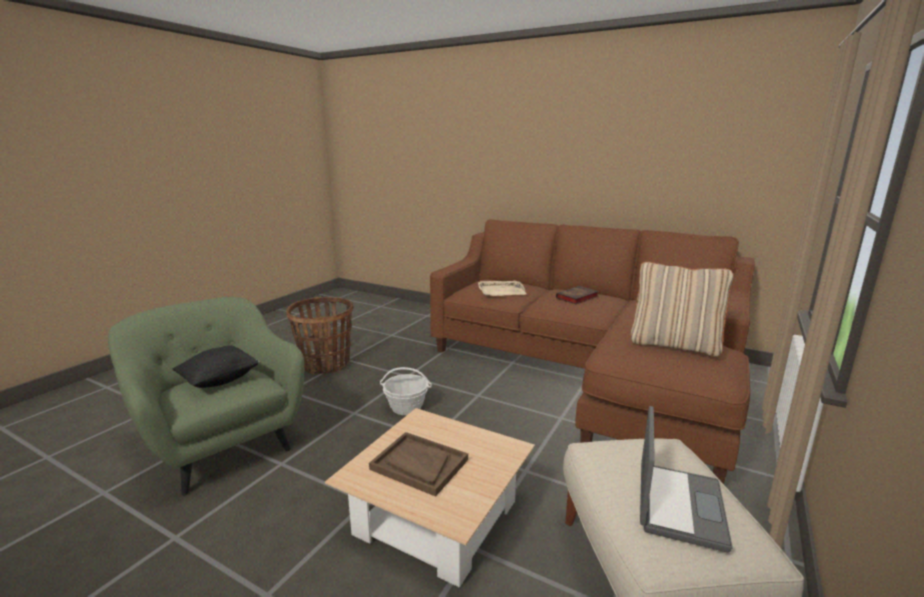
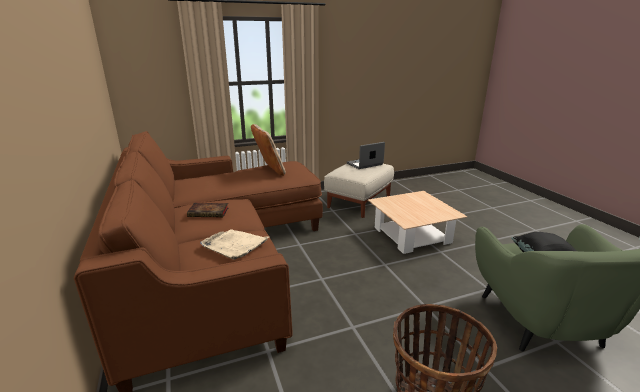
camera: 140 degrees left, 5 degrees up
(406, 407) = (381, 293): basket -> none
(419, 464) = (423, 208): brown tray -> none

